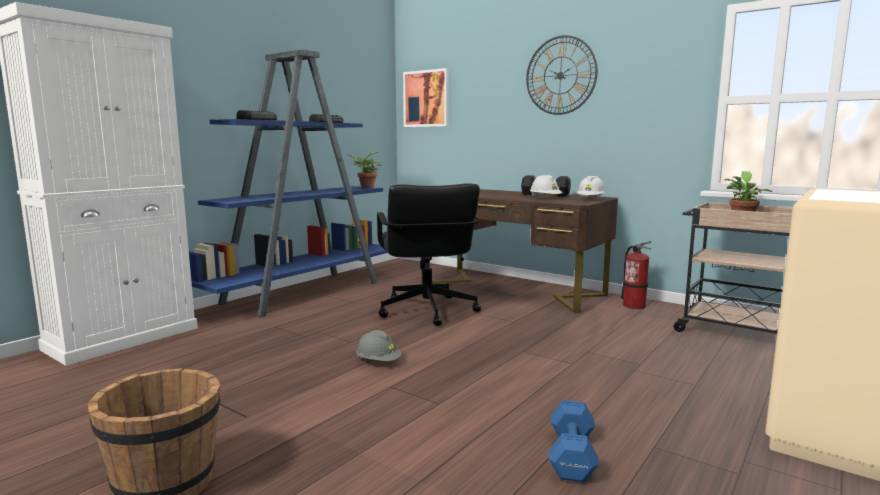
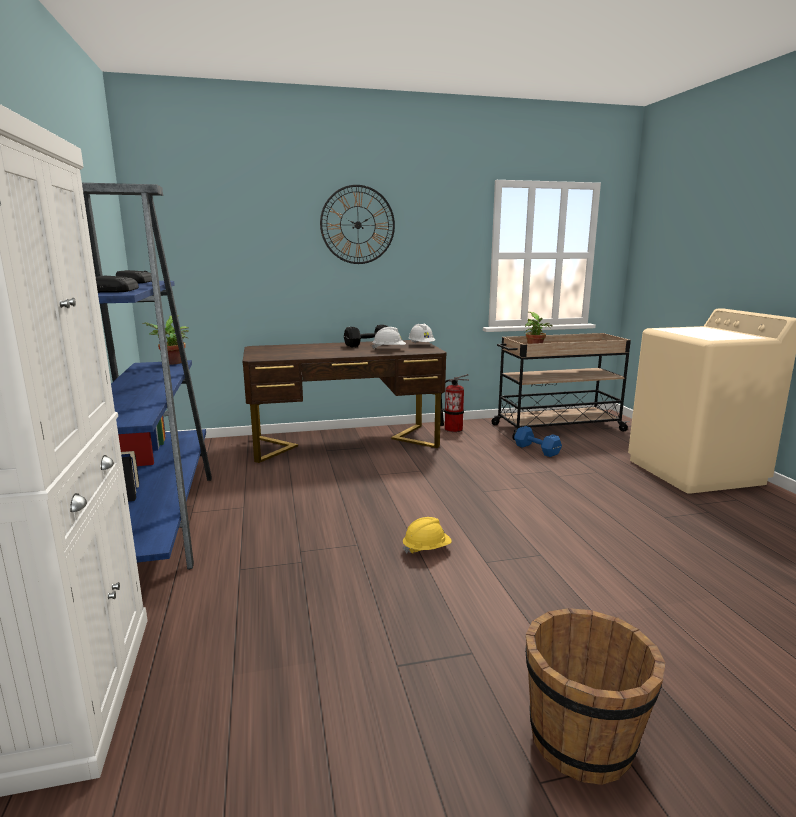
camera: 50 degrees left, 5 degrees up
(378, 362) = (426, 549): grey hard hat -> yellow hard hat
(426, 98) = (180, 240): picture -> none
(427, 311) = (337, 488): black office chair -> none
(571, 457) = (660, 544): blue dumbbell -> blue dumbbell (537, 450)

